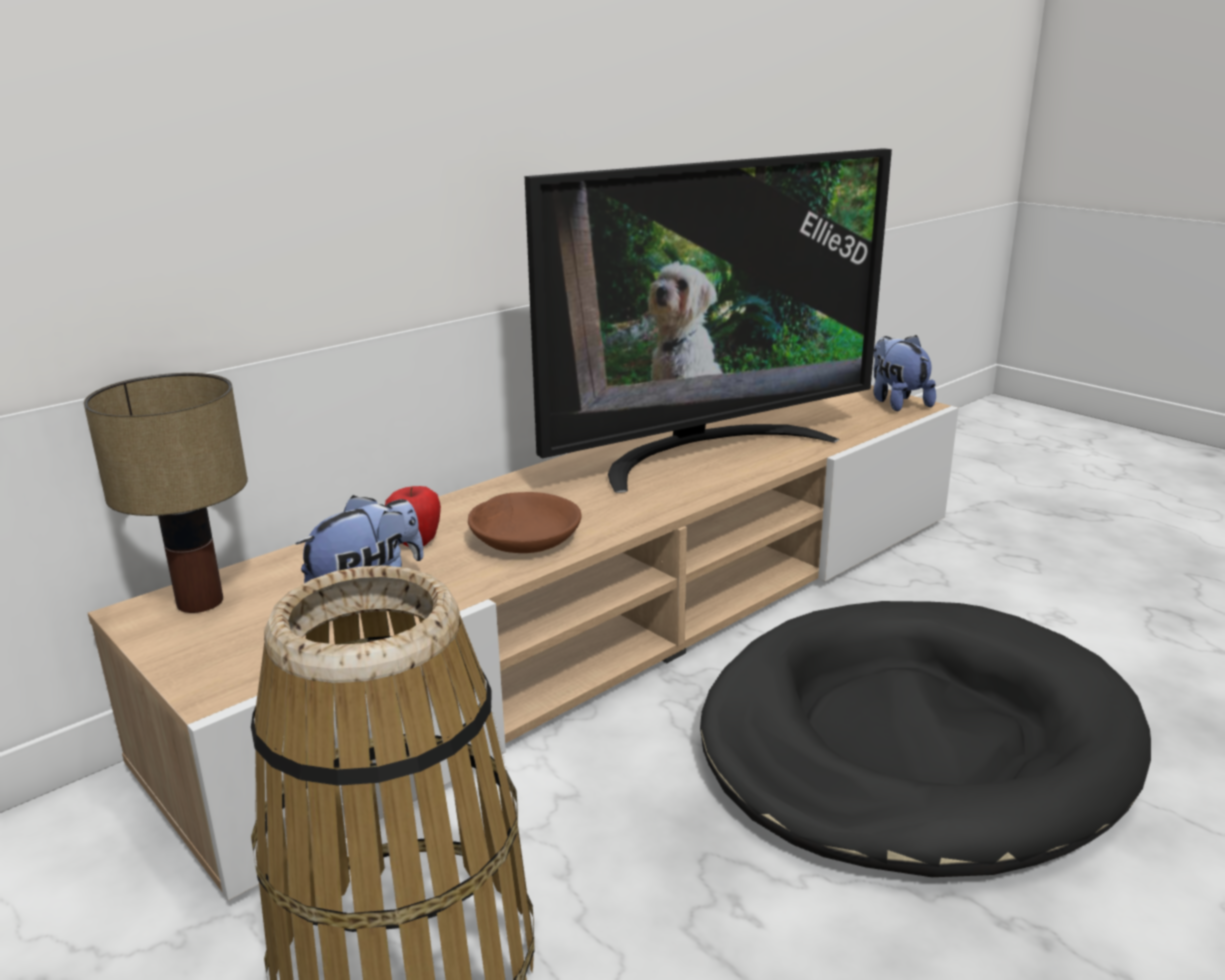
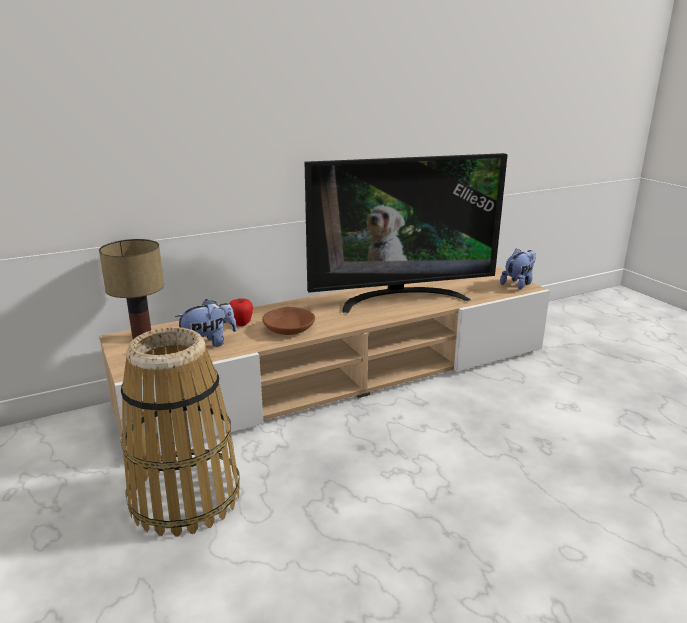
camera: 15 degrees right, 0 degrees up
(897, 402) = (518, 284): plush toy -> plush toy turned 45 degrees clockwise
(914, 742) = (455, 452): black dog bed -> none

